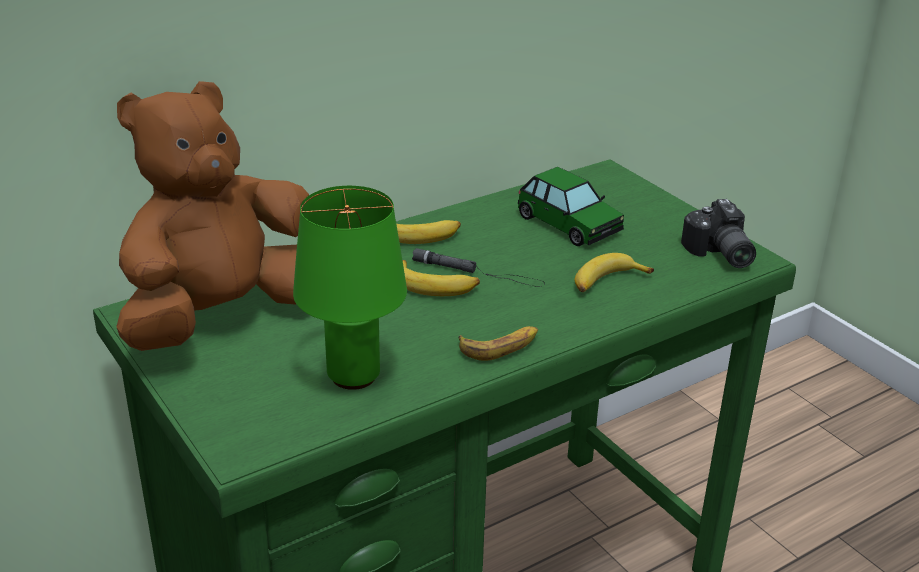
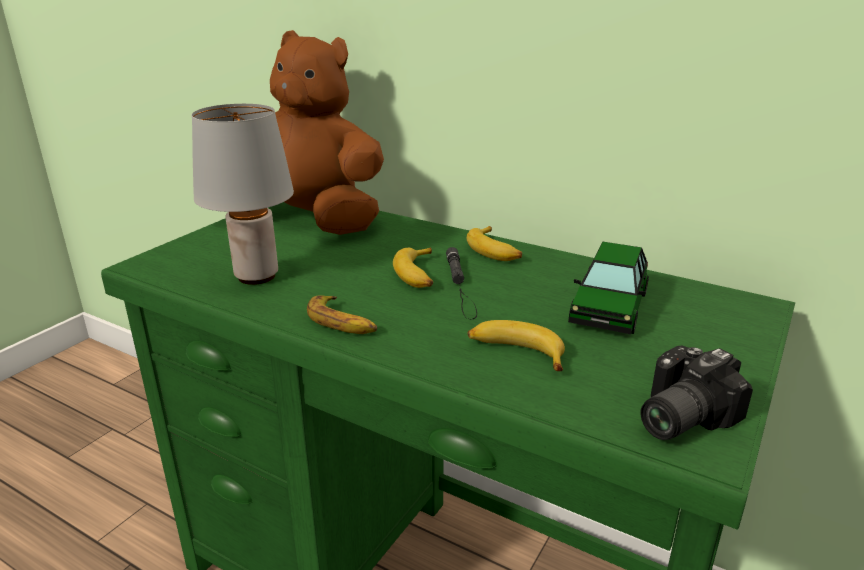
camera: 65 degrees right, 5 degrees down
(355, 376) = (257, 276): green table lamp -> grey table lamp

